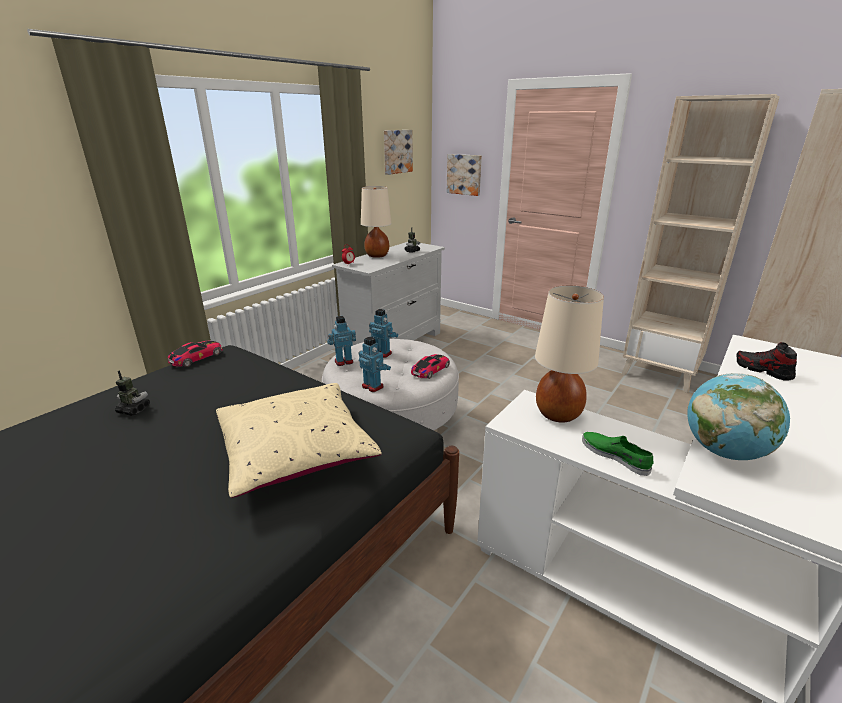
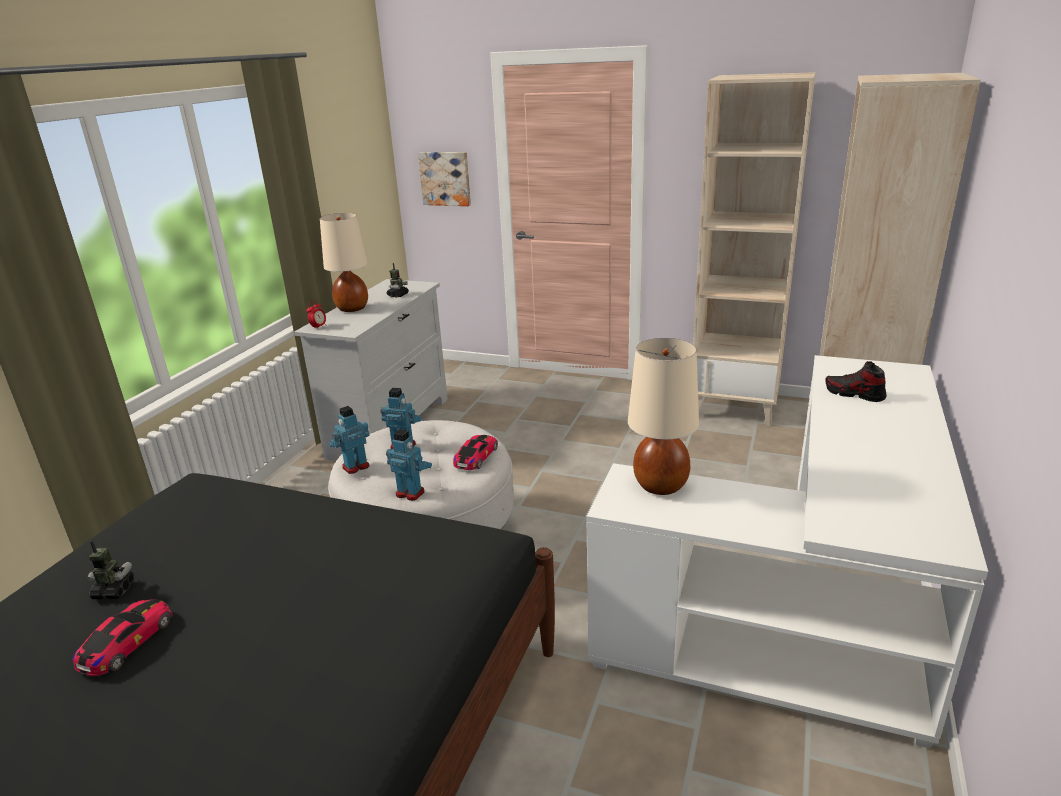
camera: 15 degrees left, 0 degrees up
(196, 357) = (159, 500): toy car -> toy car (127, 642)
(296, 451) = (371, 595): beige pillow -> none
(397, 151) = (350, 158): picture -> none
(615, 456) = (735, 520): green shoe -> none
(724, 451) = (839, 493): globe -> none

